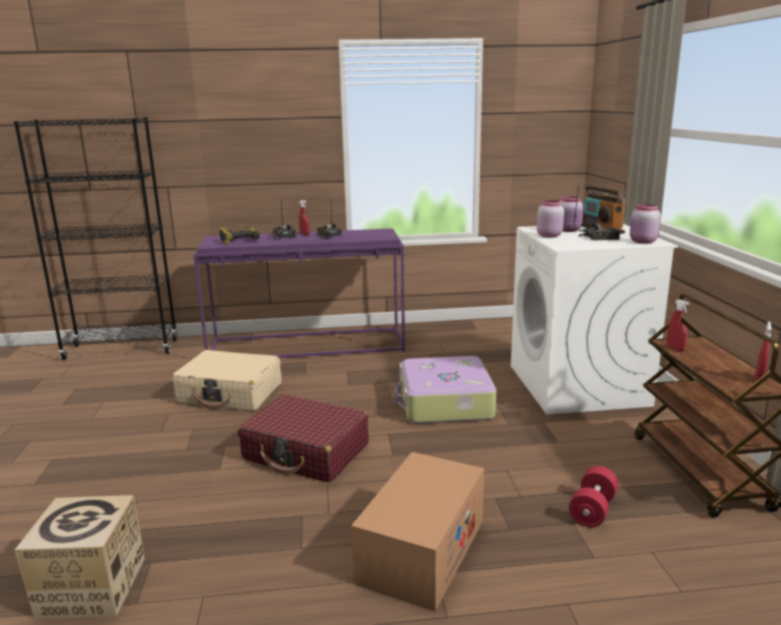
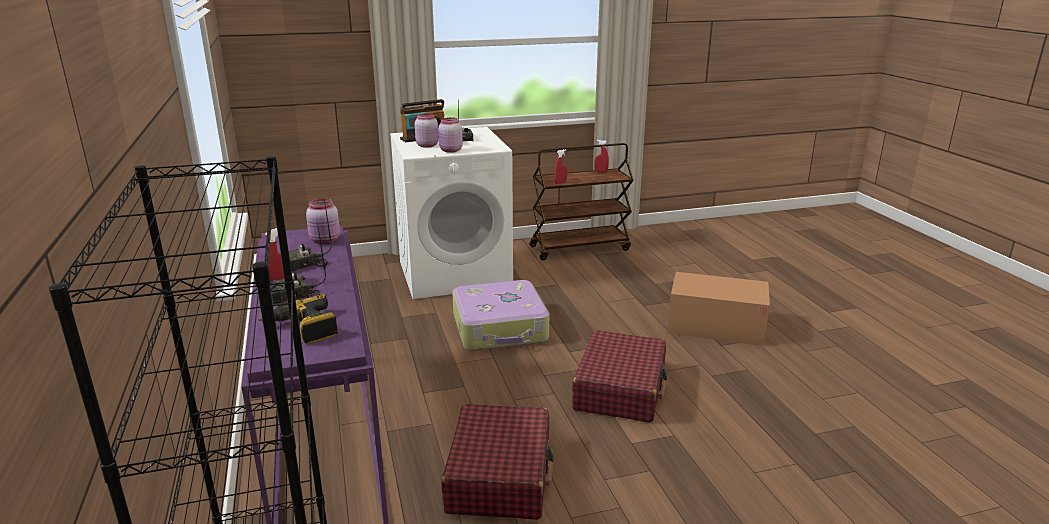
camera: 100 degrees left, 5 degrees up
(91, 587) = (862, 454): cardboard box -> none
(230, 393) = (500, 475): beige suitcase -> red suitcase
(592, 510) = (638, 278): red dumbbell -> none
(642, 241) = (475, 132): pink jar -> pink jar (325, 241)

